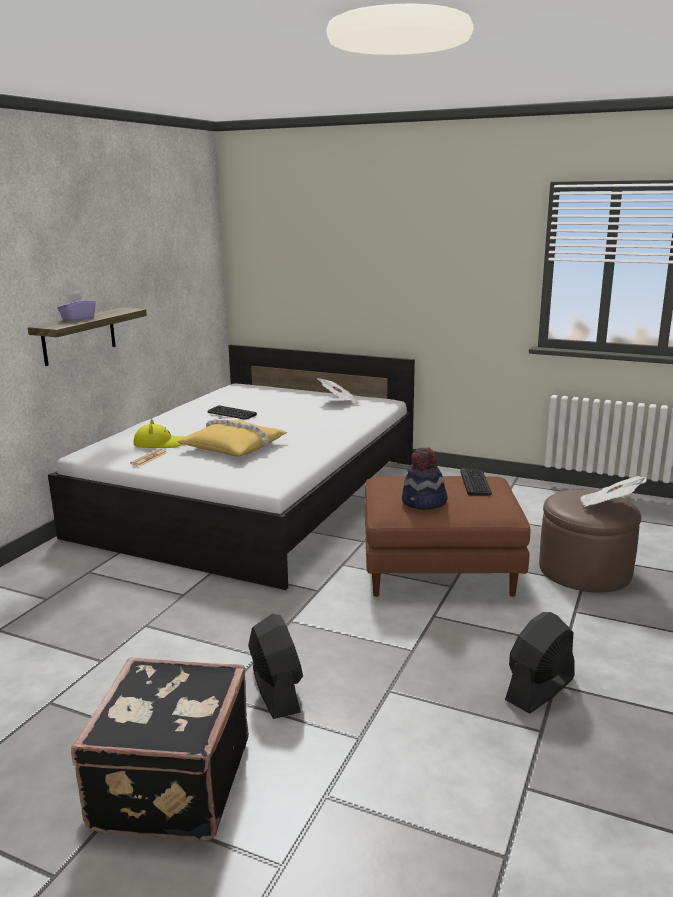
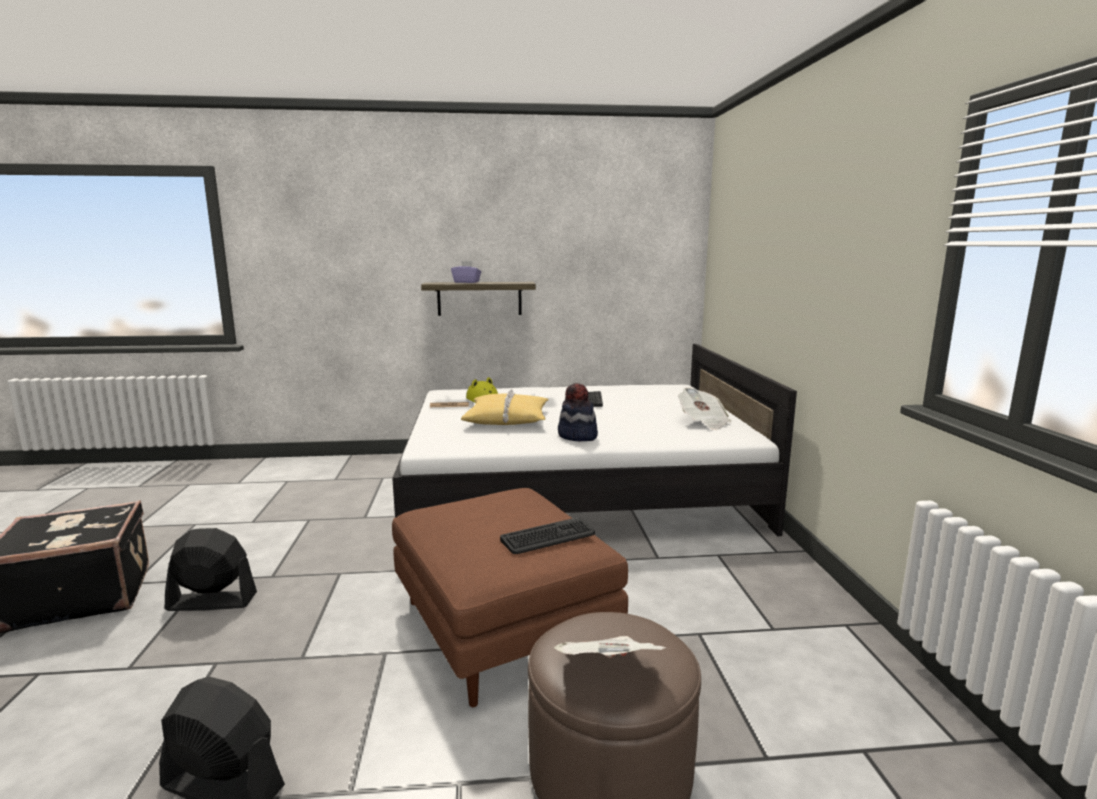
camera: 60 degrees right, 5 degrees down
(276, 691) = (211, 601): black fan -> black fan turned 135 degrees counterclockwise
(424, 502) = (453, 521): hat -> hat (577, 436)

